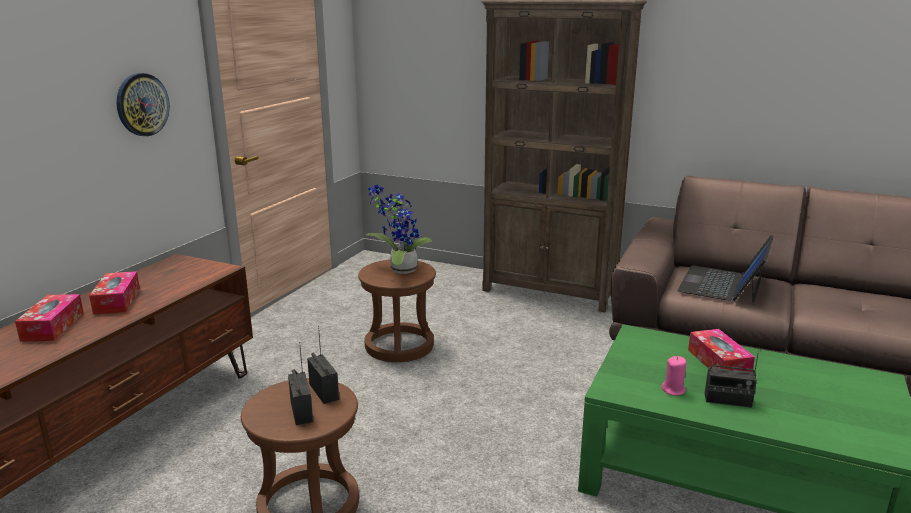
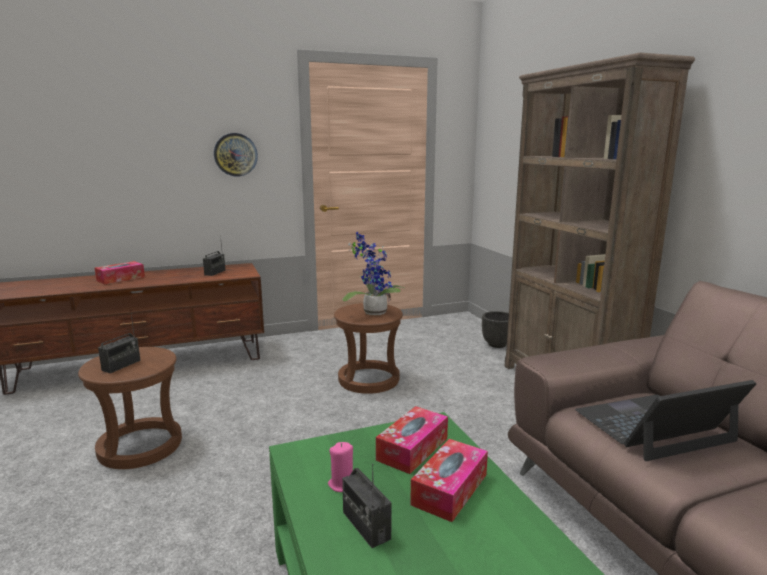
camera: 45 degrees right, 5 degrees down
(117, 301) = (168, 276): tissue box -> tissue box (412, 449)
(324, 391) = (155, 361): radio -> radio (215, 272)
(445, 273) = (497, 344): none -> black planter

